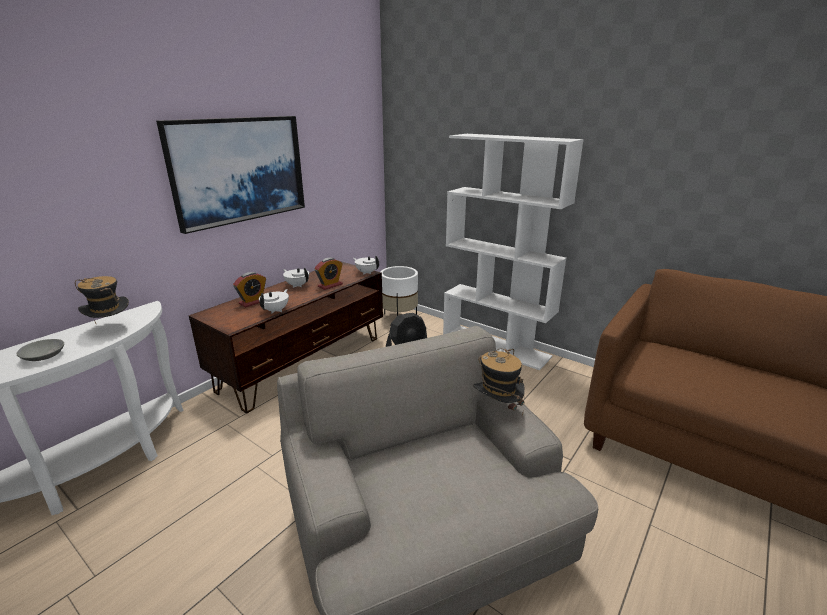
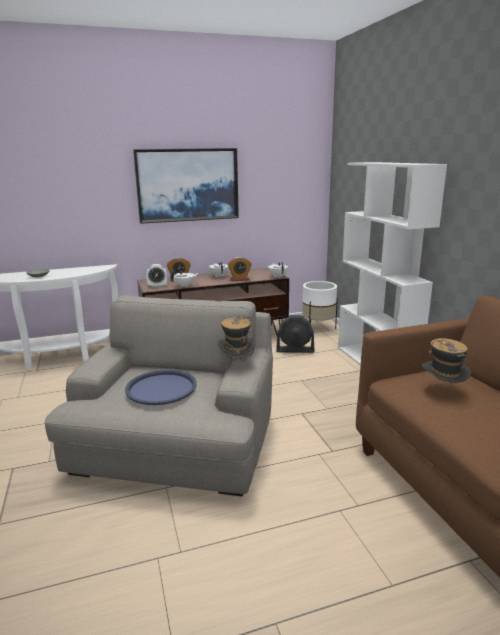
camera: 35 degrees right, 5 degrees down
(111, 328) = (78, 271): hat -> hat (442, 392)
(237, 319) = (157, 286): none -> alarm clock
(441, 478) = (161, 388): none -> blue tray

